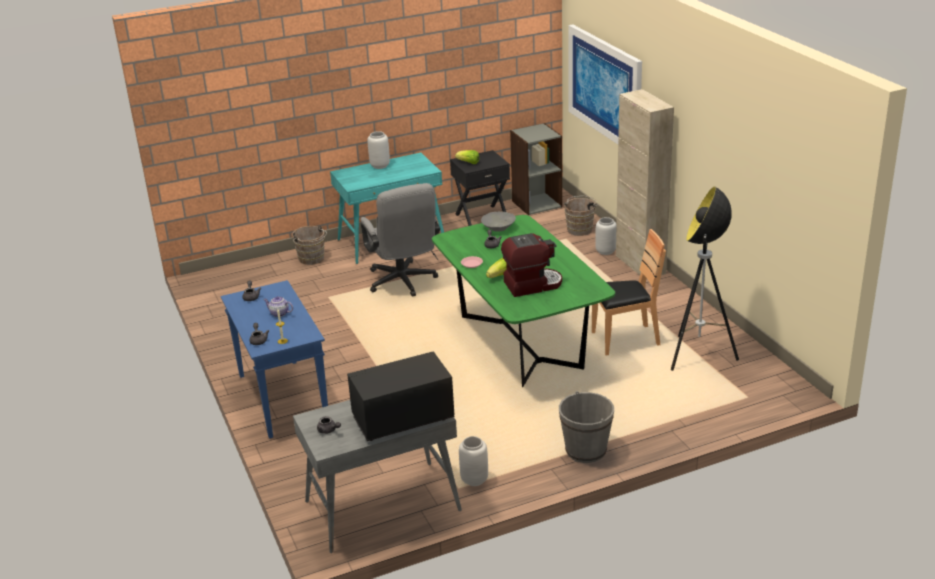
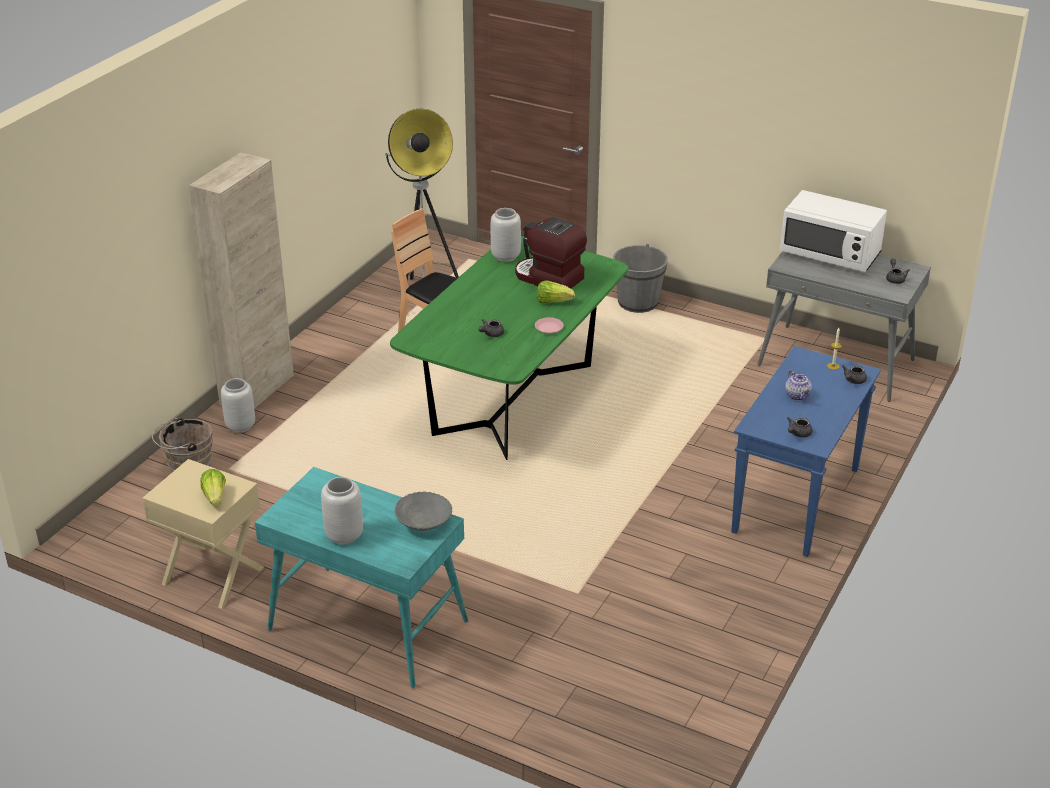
camera: 130 degrees left, 5 degrees up
(312, 259) = (497, 677): brown bucket -> none
(402, 419) = (830, 255): black microwave -> white microwave
(403, 283) = (475, 547): grey office chair -> none
(474, 480) = (745, 336): grey vase -> grey vase (506, 256)
(481, 217) = (212, 576): black nightstand -> beige nightstand
(498, 228) = (446, 346): grey bowl -> grey bowl (424, 522)
(536, 203) = (125, 543): grey bookcase -> none
(605, 87) = (108, 269): picture -> none

